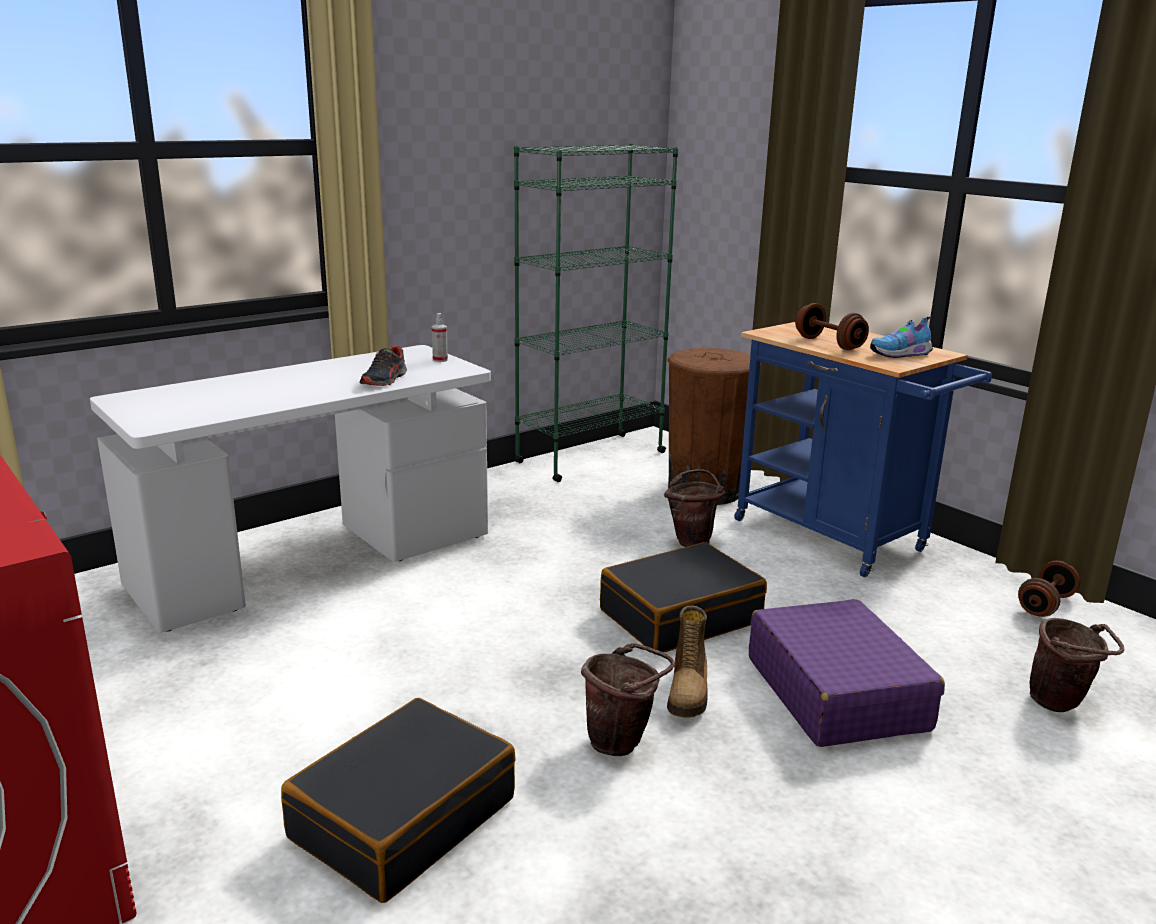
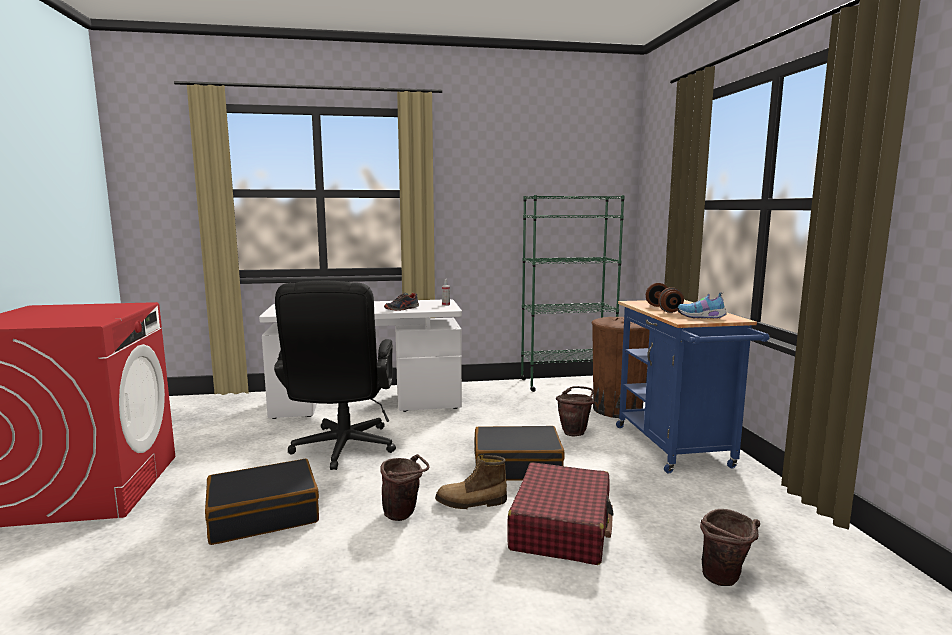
camera: 30 degrees right, 10 degrees down
(385, 661) = (342, 450): none -> black office chair
(689, 693) = (471, 503): boot -> boot turned 45 degrees clockwise
(836, 693) = (561, 527): purple suitcase -> red suitcase
(1045, 605) = (797, 520): brown dumbbell -> none

